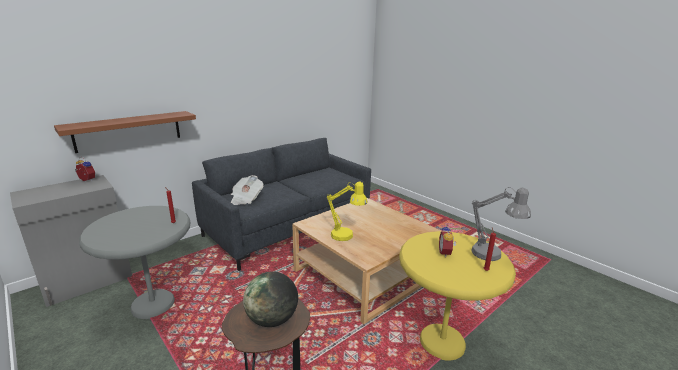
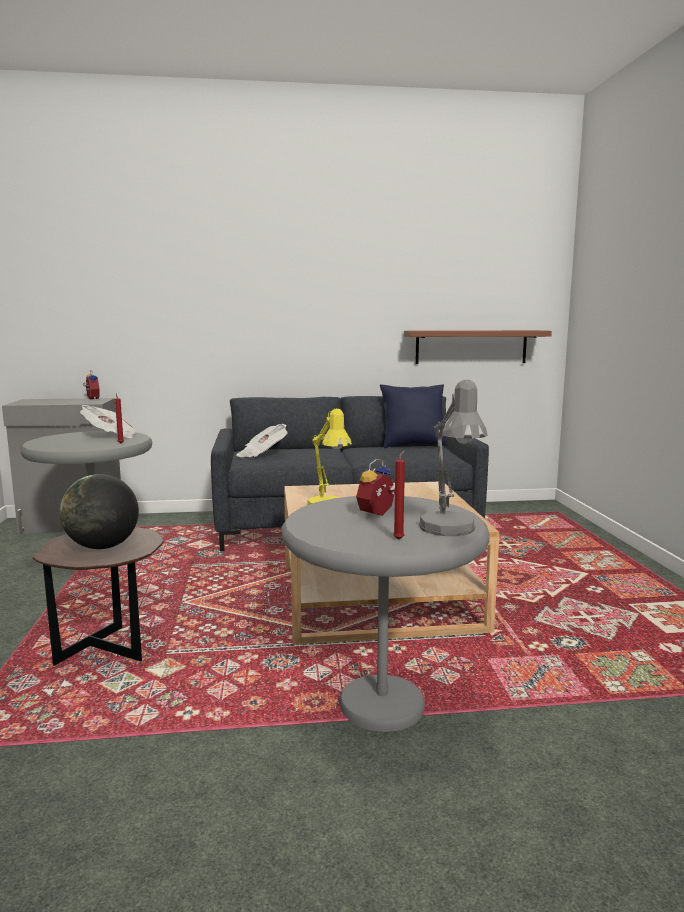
camera: 35 degrees right, 10 degrees down
(129, 131) = (152, 349): brown shelf -> brown shelf (471, 347)
(146, 215) = (110, 436): none -> newspaper
(318, 171) = (413, 445): none -> blue pillow
(442, 342) = (381, 705): yellow side table -> grey side table

